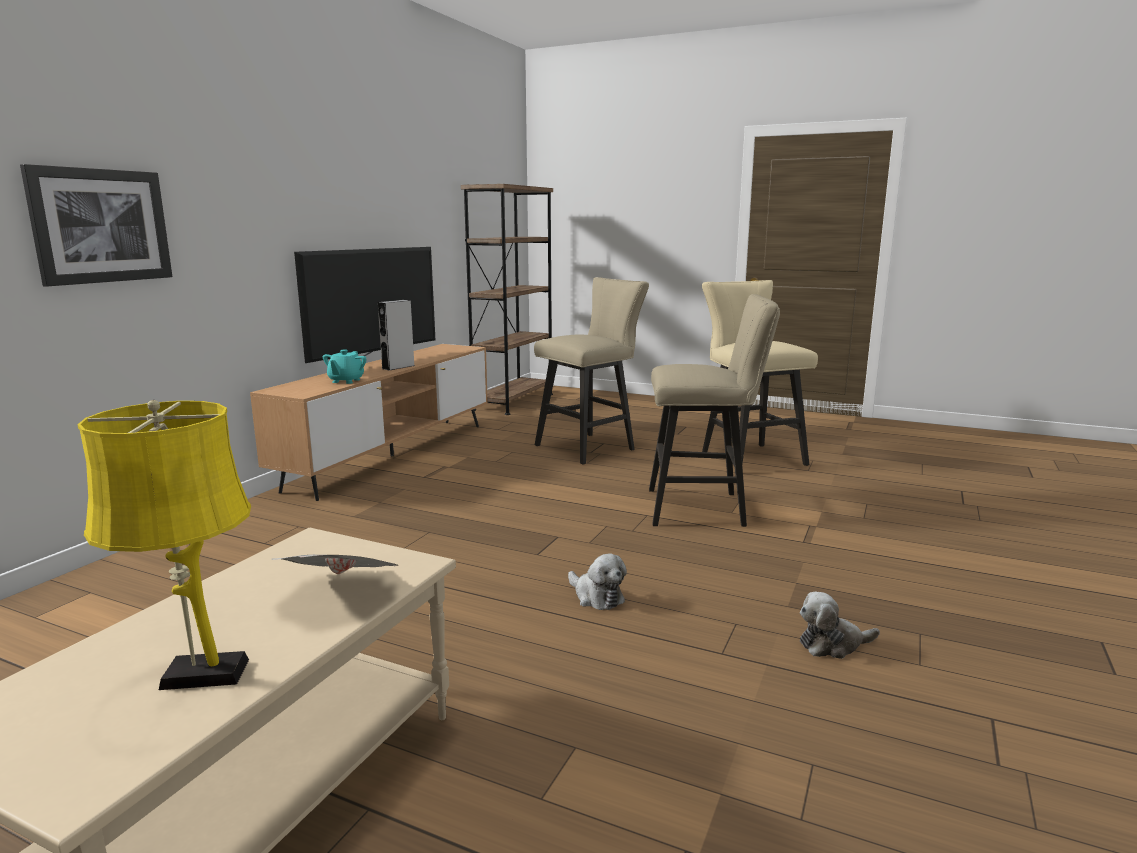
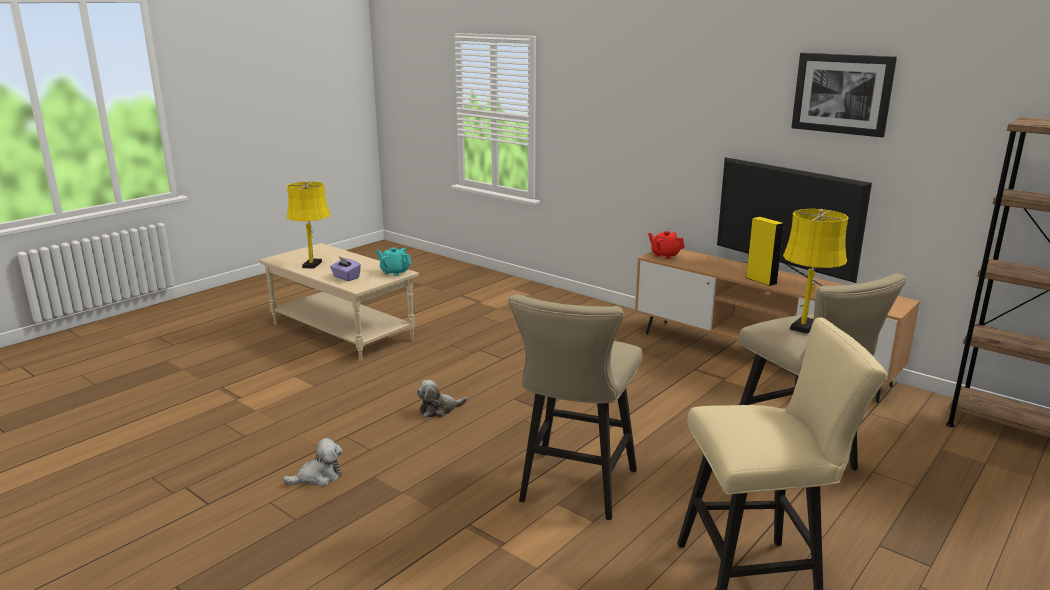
camera: 105 degrees right, 5 degrees up
(101, 226) = (601, 121): picture -> picture (842, 94)
(298, 390) = (665, 255): none -> red teapot
(344, 592) = (346, 277): newspaper -> purple tissue box
(346, 381) = (699, 266): turquoise teapot -> turquoise teapot (394, 272)
(398, 367) = (761, 280): grey speaker -> yellow speaker
(583, 335) = (805, 325): none -> yellow table lamp
(832, 644) = (318, 477): plush toy -> plush toy turned 60 degrees clockwise

